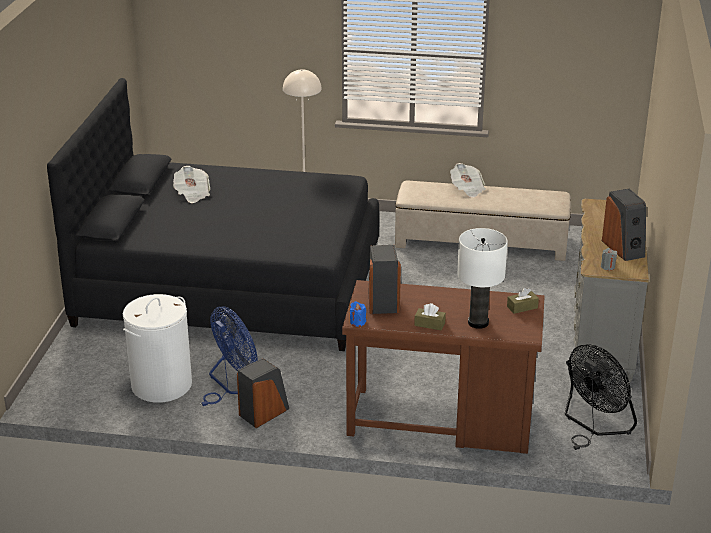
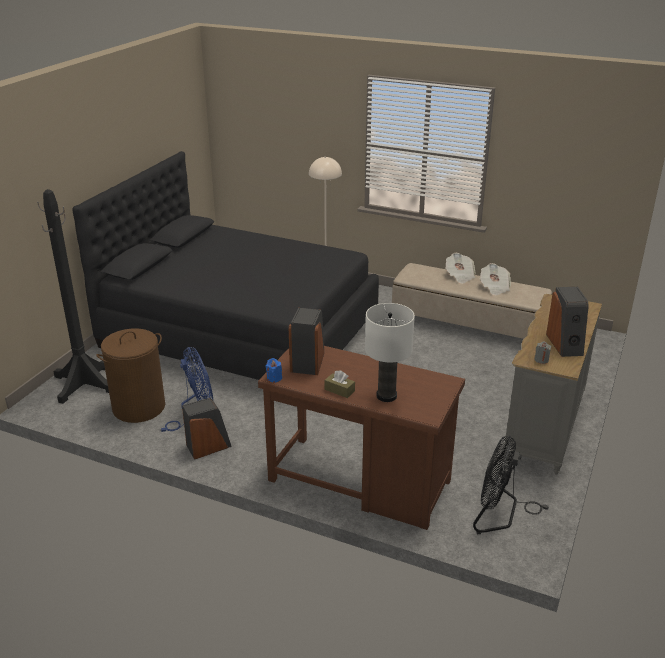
camera: 15 degrees right, 0 degrees up
(81, 369) = (84, 384): none -> black clothes rack
(161, 385) = (139, 407): white laundry basket -> brown laundry basket
(192, 194) = (216, 251): newspaper -> newspaper (494, 287)
(522, 307) = (437, 387): brown tissue box -> none
(590, 423) = (501, 509): black fan -> black fan turned 135 degrees counterclockwise

